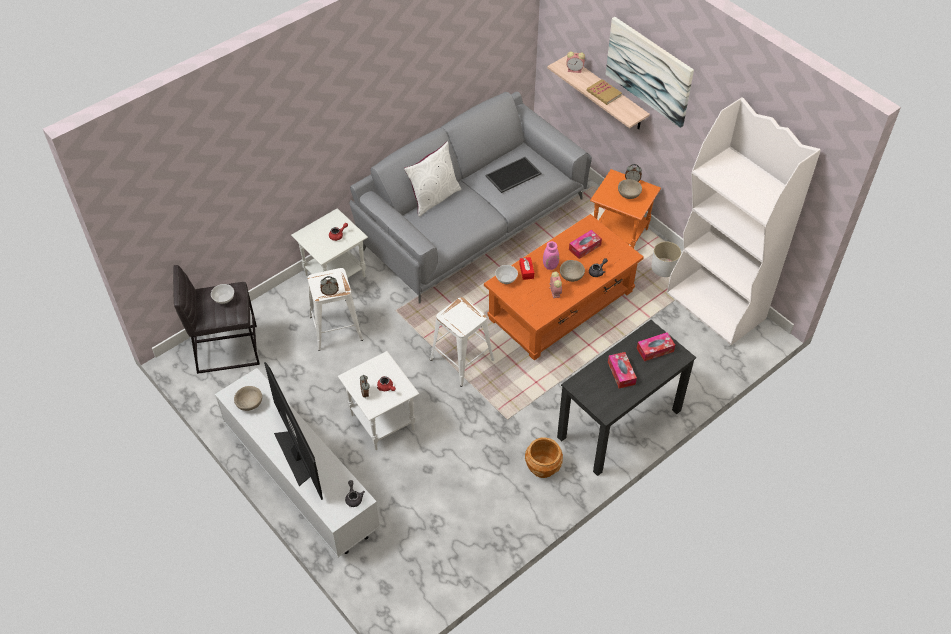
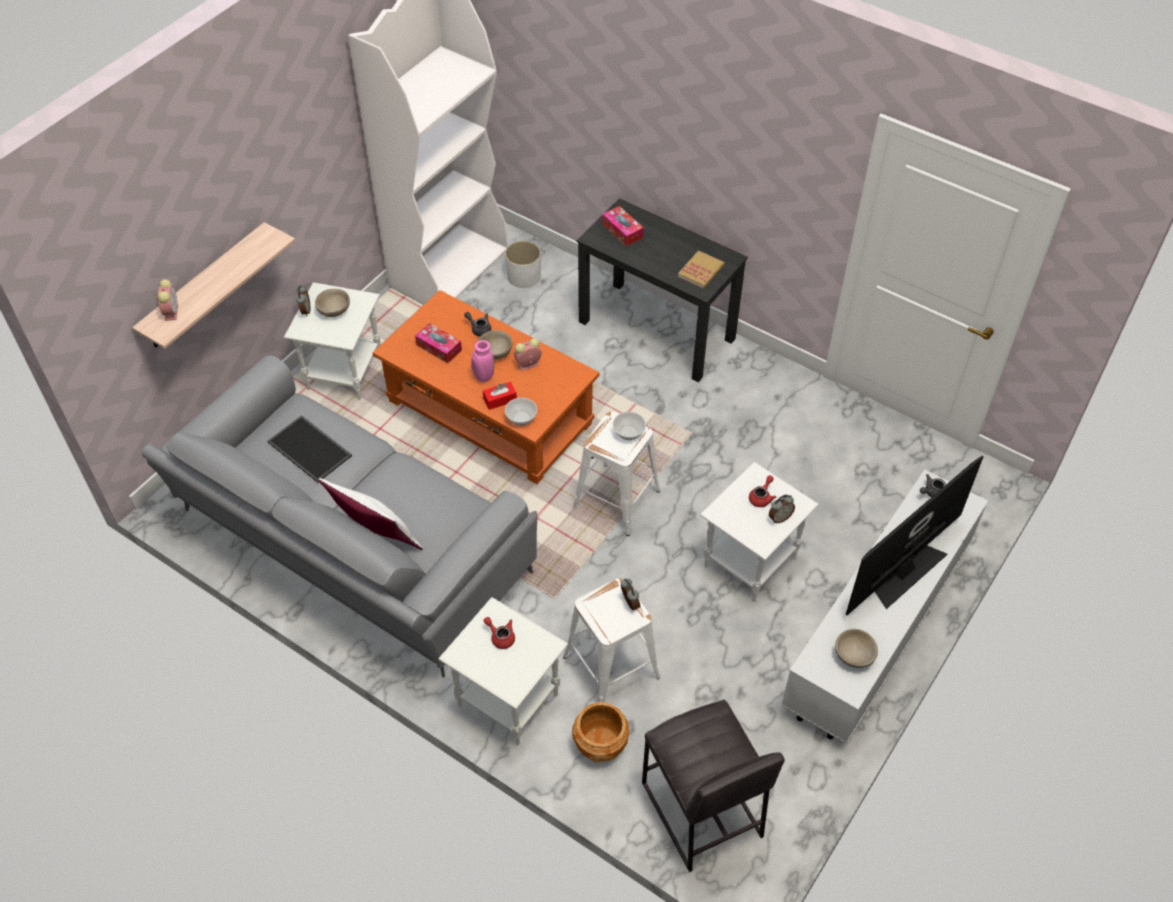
camera: 105 degrees left, 0 degrees up
(223, 299) = (699, 743): bowl -> bowl (629, 433)
(543, 467) = (745, 387): brown planter -> brown planter (600, 744)
(604, 93) = (224, 273): book -> book (700, 271)
(620, 234) = (345, 371): orange side table -> white side table
(621, 373) = (668, 254): tissue box -> none
(649, 71) = (240, 173): picture -> none
(664, 268) = (396, 321): white planter -> white planter (524, 276)

